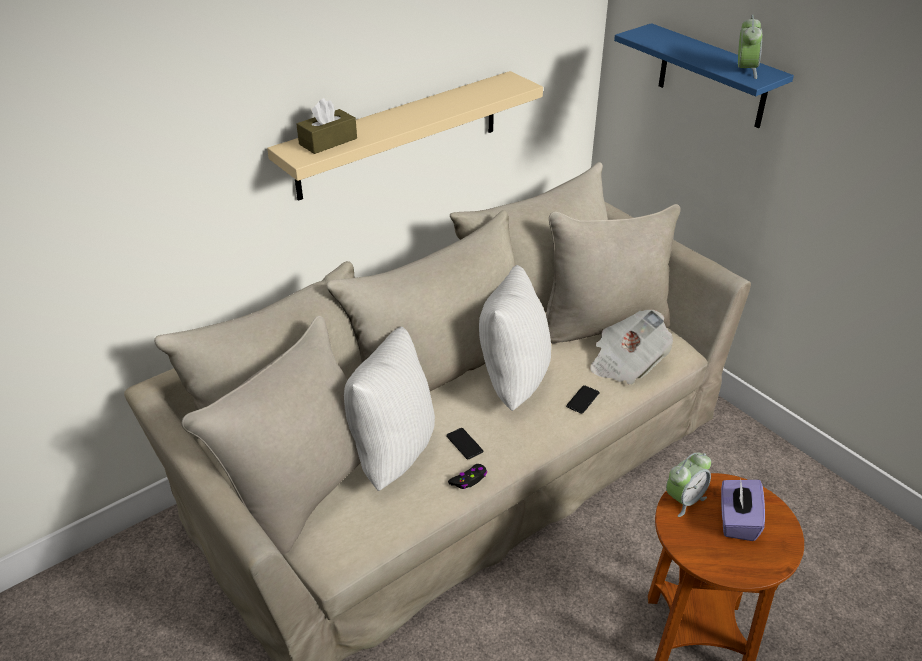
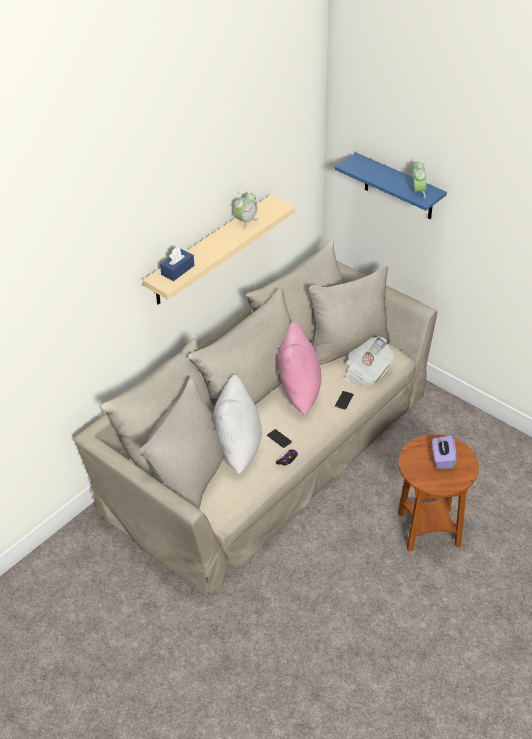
camera: 10 degrees left, 5 degrees up
(328, 141) = (177, 270): brown tissue box -> blue tissue box
(511, 380) = (297, 394): white pillow -> pink pillow
(684, 500) = (413, 452): alarm clock -> alarm clock (246, 221)

